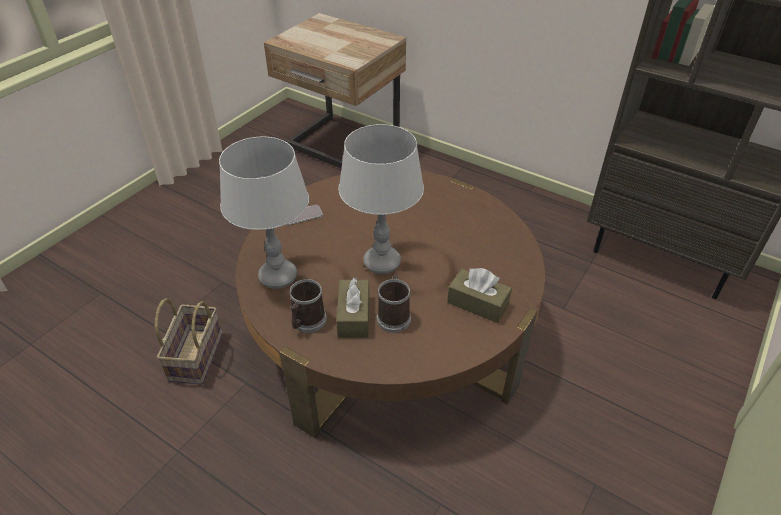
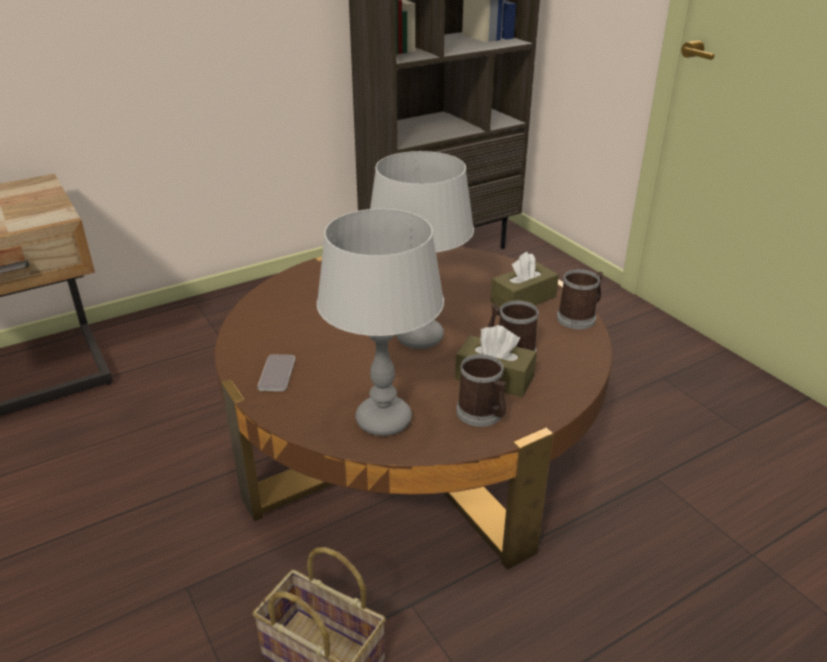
camera: 65 degrees left, 10 degrees down
(474, 346) = (579, 317): none -> mug

